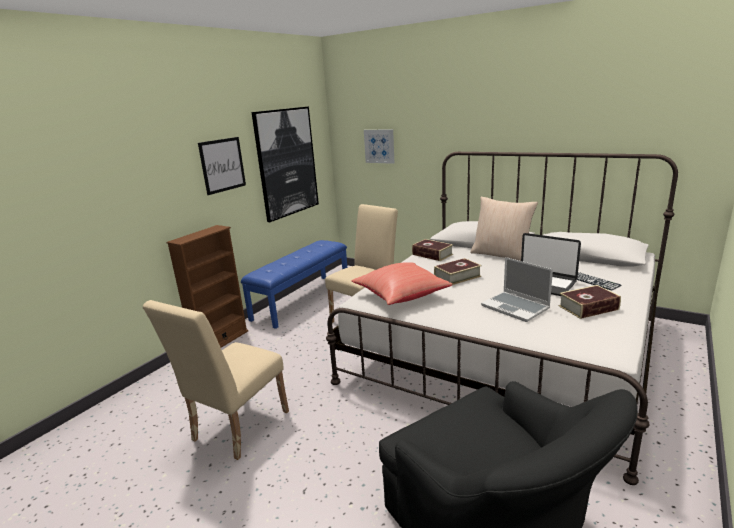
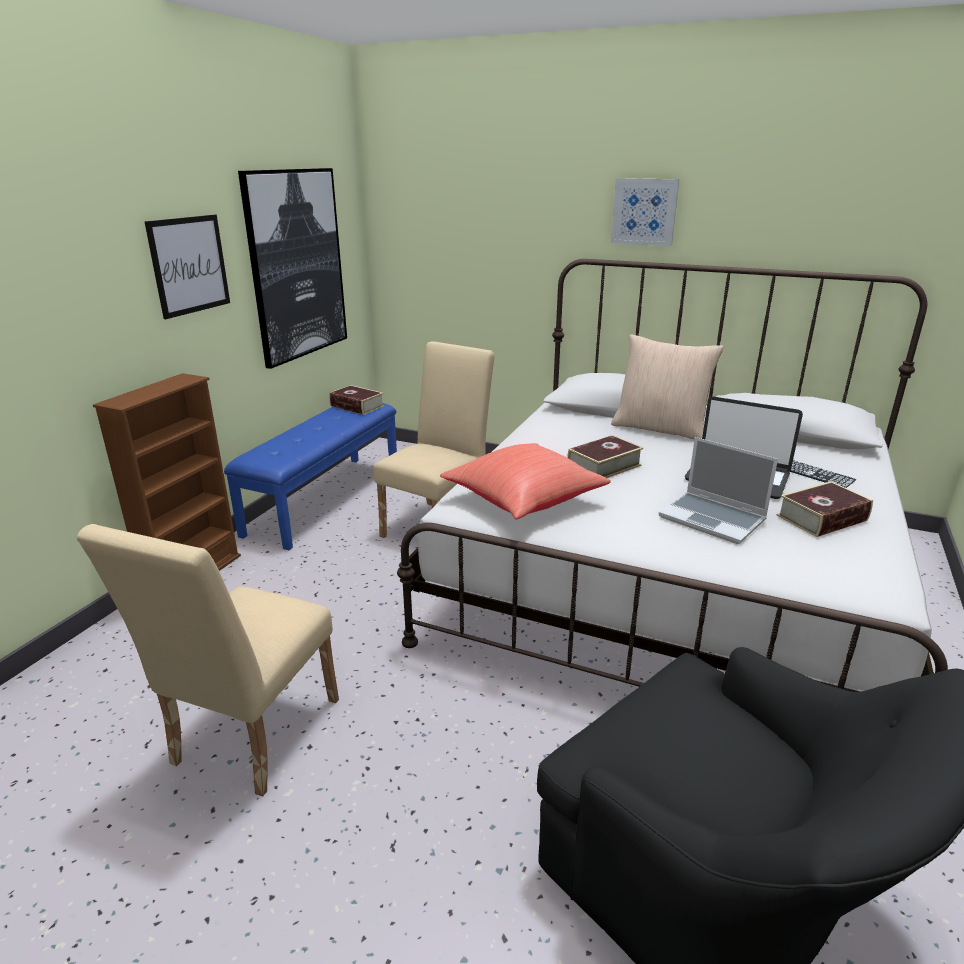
camera: 10 degrees left, 5 degrees up
(379, 146) = (451, 244): picture -> picture (644, 212)
(432, 254) = (552, 427): book -> book (357, 406)

